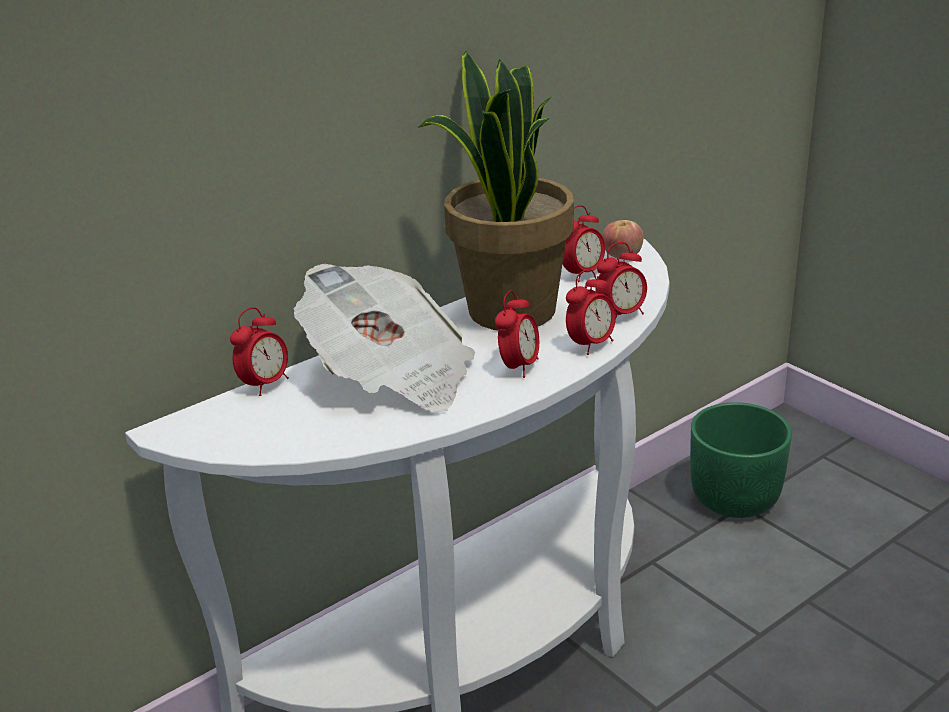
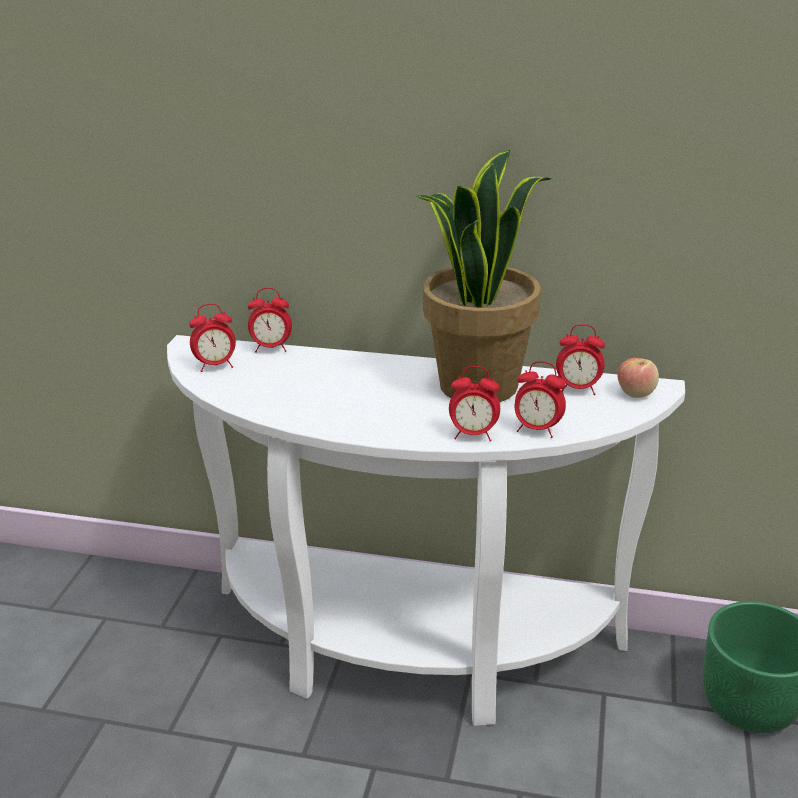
camera: 50 degrees right, 0 degrees up
(391, 376) = (332, 382): newspaper -> none
(519, 367) = (403, 420): alarm clock -> alarm clock (216, 366)

